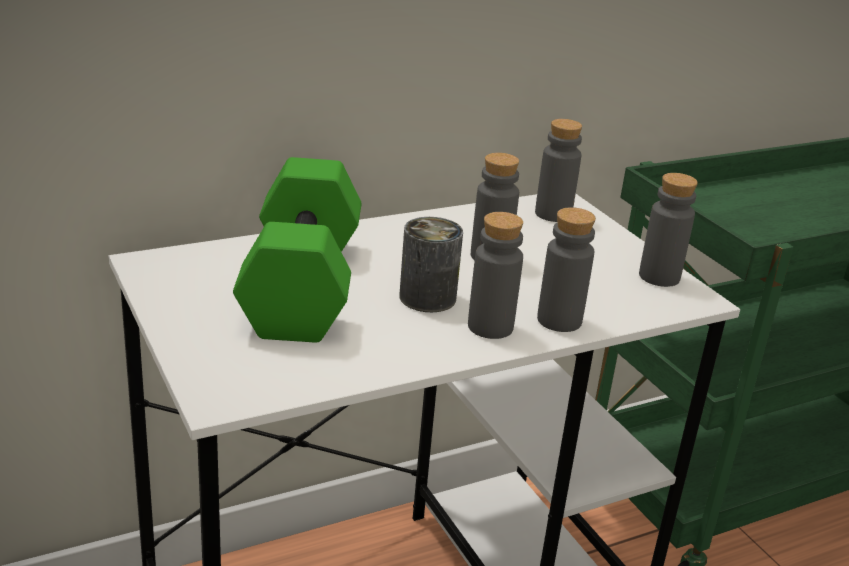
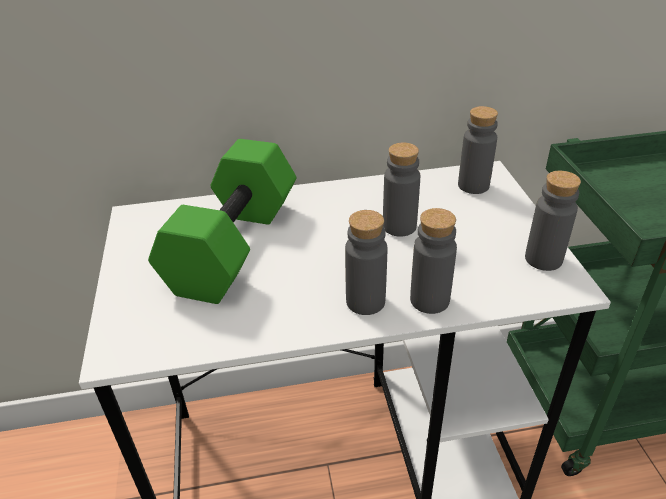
camera: 20 degrees right, 10 degrees up
(427, 297) = (327, 265): can -> none

